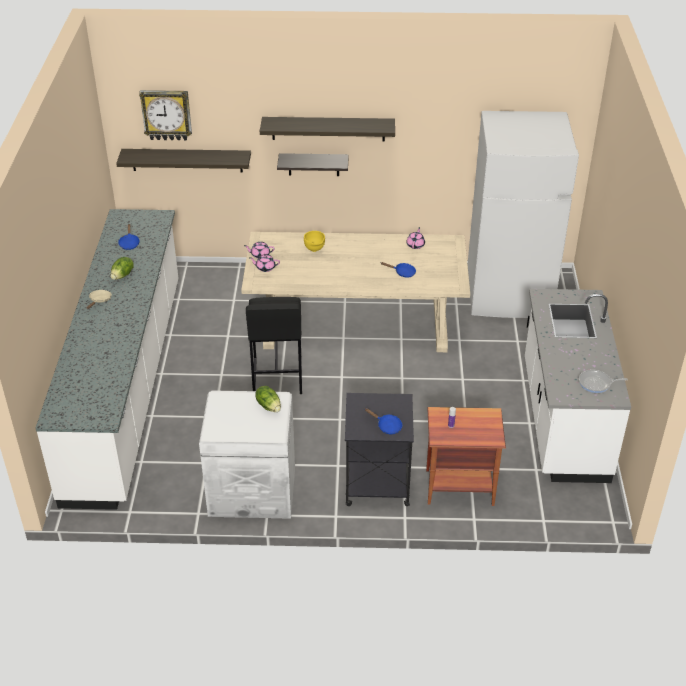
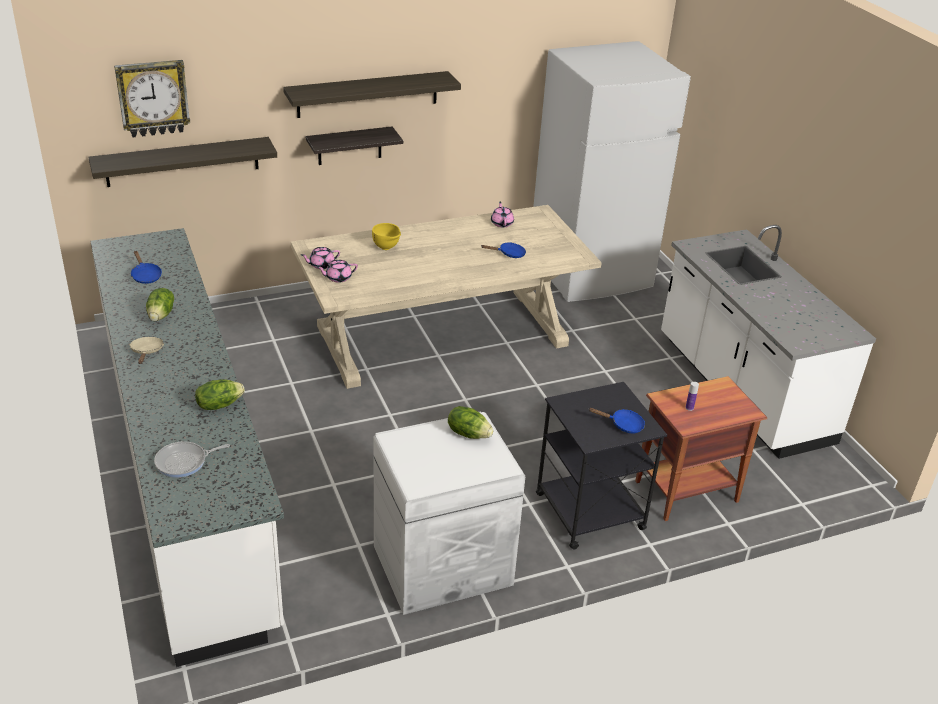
camera: 25 degrees left, 5 degrees down
(121, 348) = (219, 404): none -> lettuce
(277, 377) = (386, 417): black stool -> none
(596, 383) = (822, 322): frying pan -> frying pan (184, 462)

